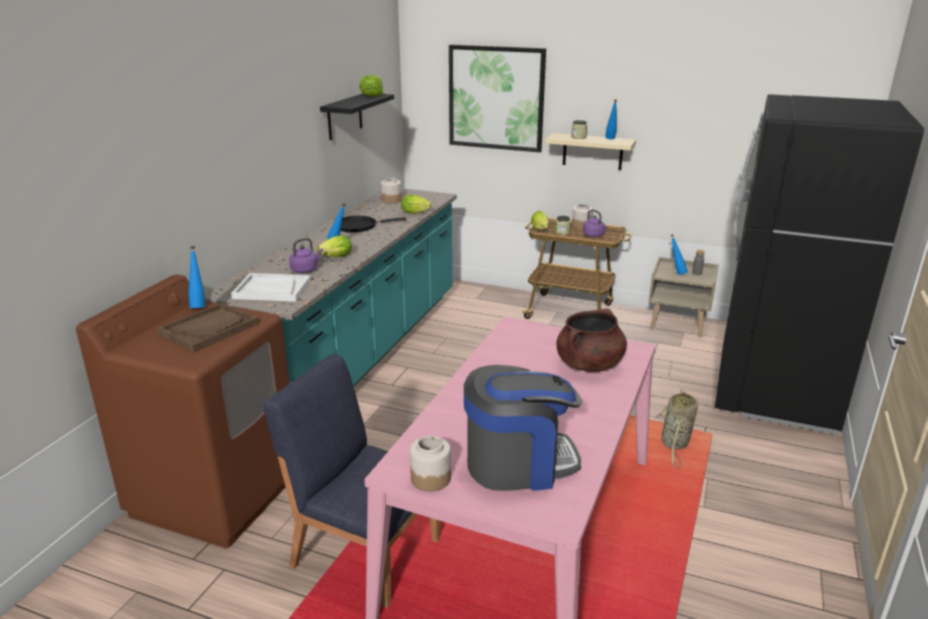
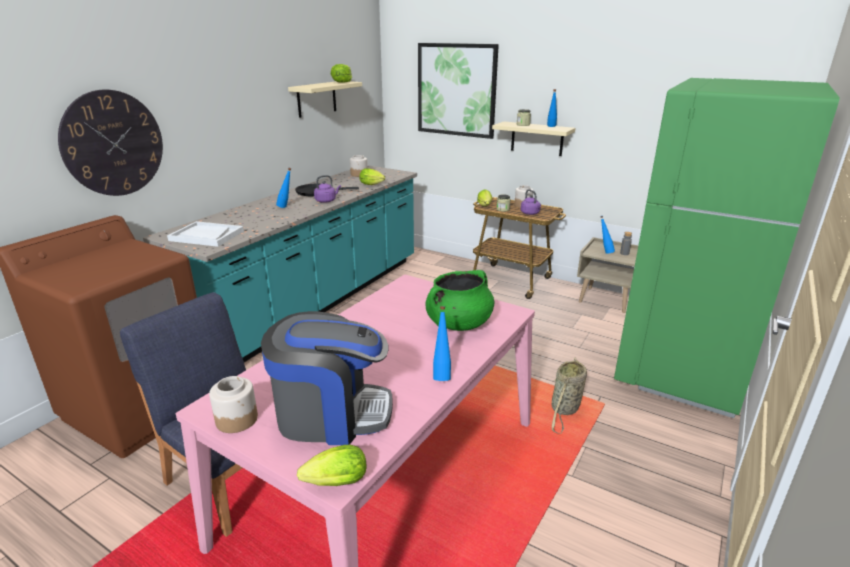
camera: 10 degrees right, 0 degrees up
(171, 193) = (113, 143): none -> wall clock
(199, 306) = (127, 243): blue bottle -> blue bottle (441, 375)
(209, 329) = (117, 262): brown tray -> none
(306, 270) = (247, 222): purple kettle -> purple kettle (326, 201)
(334, 257) = (278, 214): lettuce -> lettuce (333, 483)
(344, 116) = (316, 99): black shelf -> beige shelf
(589, 365) = (458, 324): brown cooking pot -> green cooking pot
(774, 391) = (681, 369): black fridge -> green fridge

